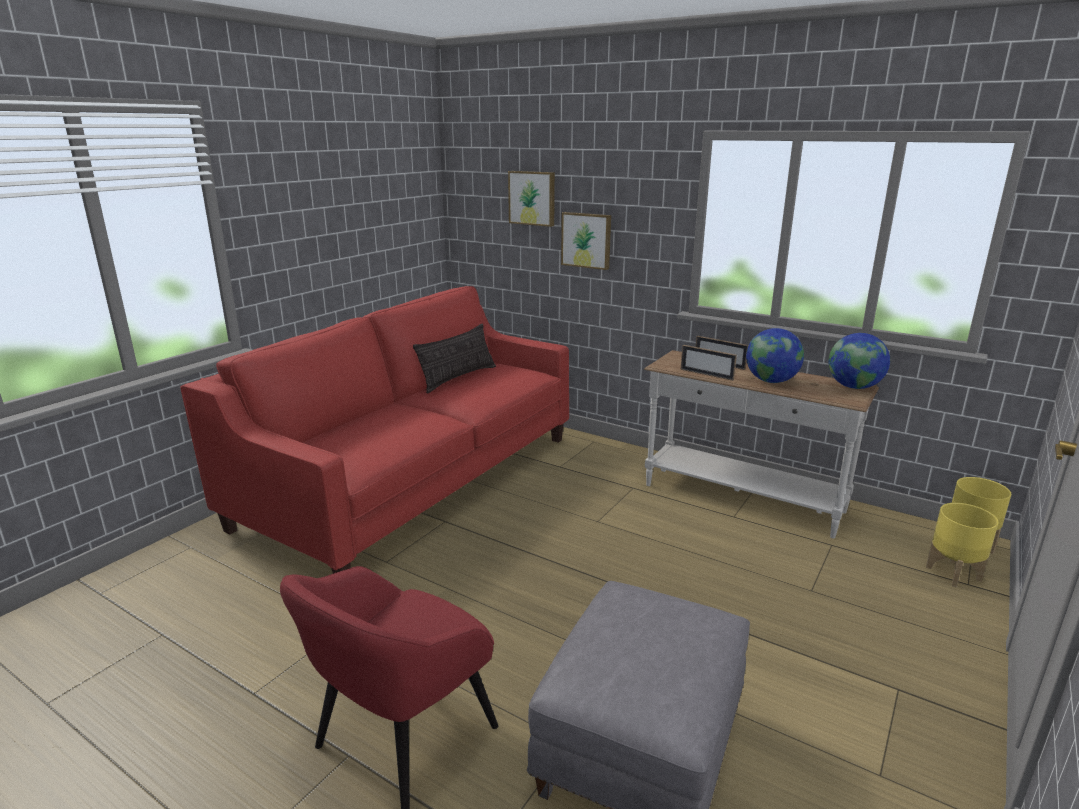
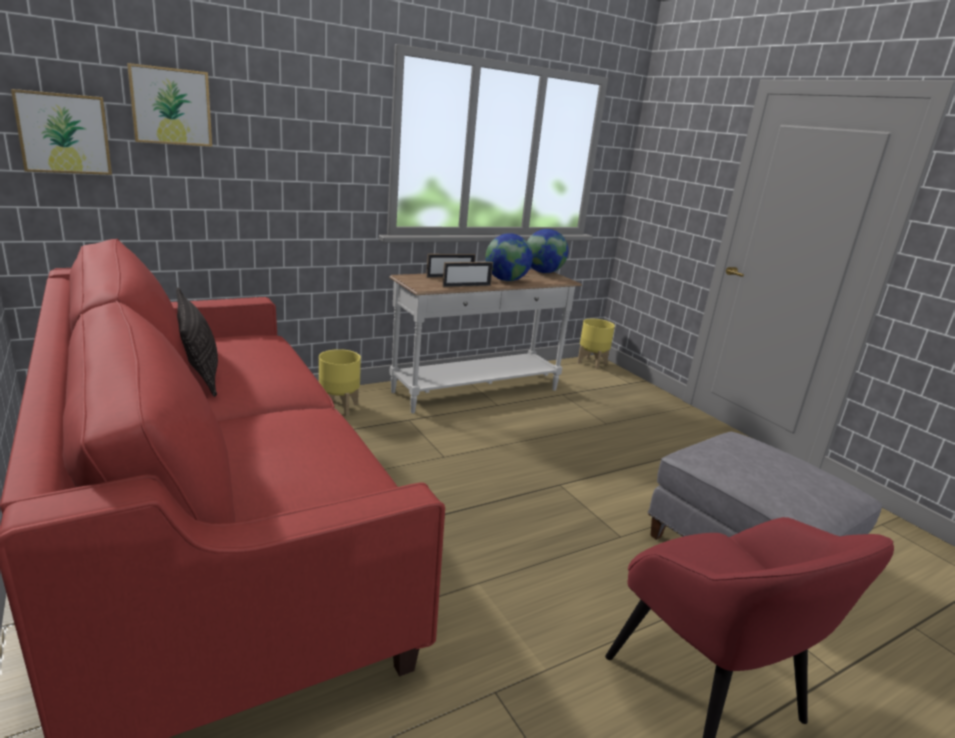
camera: 65 degrees left, 0 degrees up
(587, 240) = (262, 163): picture -> picture (64, 133)
(953, 573) = (617, 381): yellow planter -> yellow planter (339, 407)

